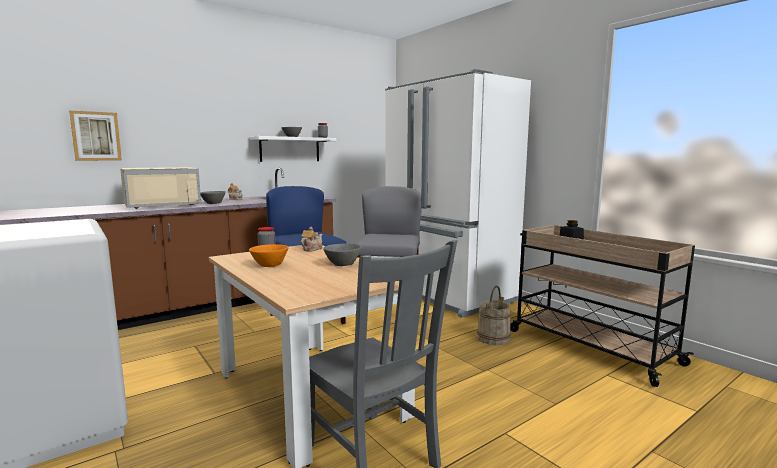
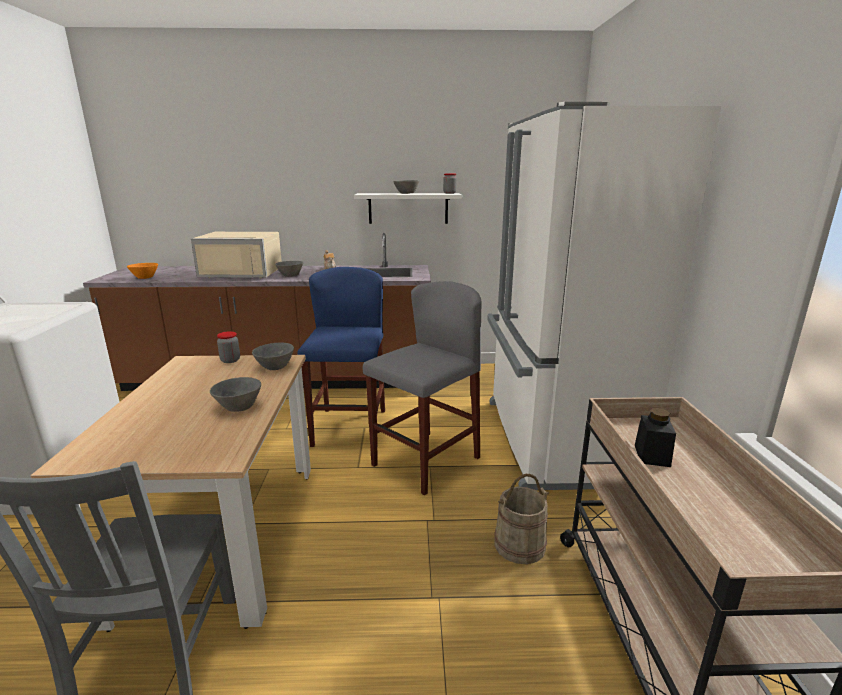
camera: 35 degrees right, 10 degrees up
(96, 136) = (201, 197): picture -> none
(270, 265) = (183, 386): orange bowl -> orange bowl (146, 277)
(311, 249) = (274, 367): teapot -> grey bowl

